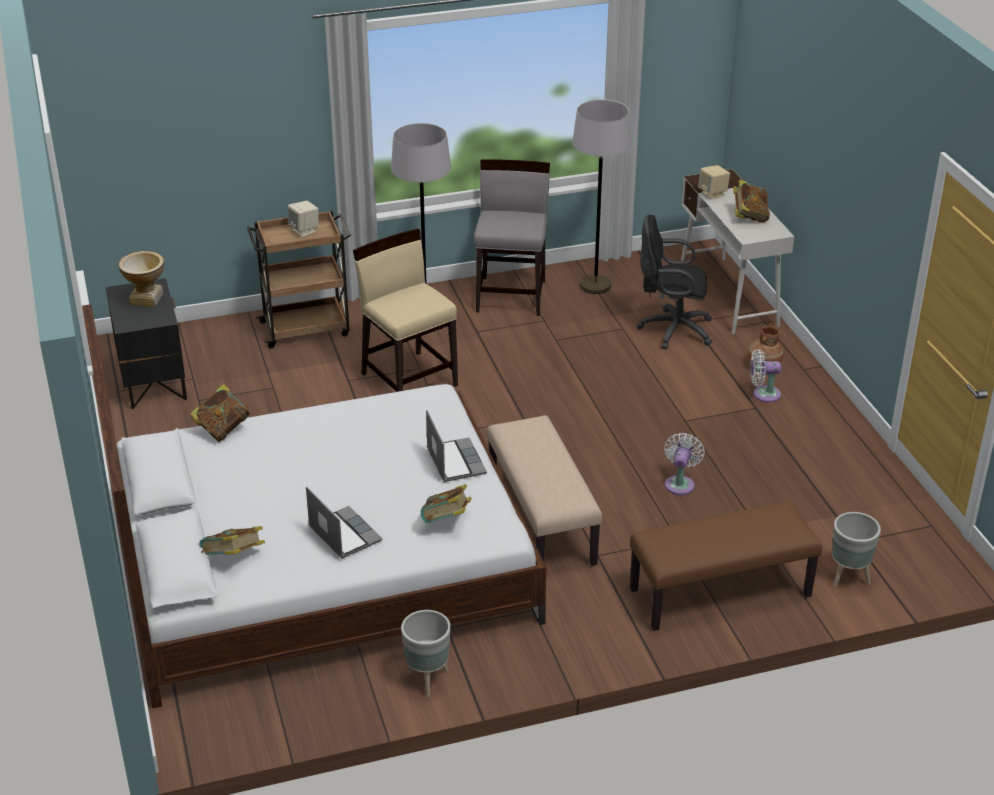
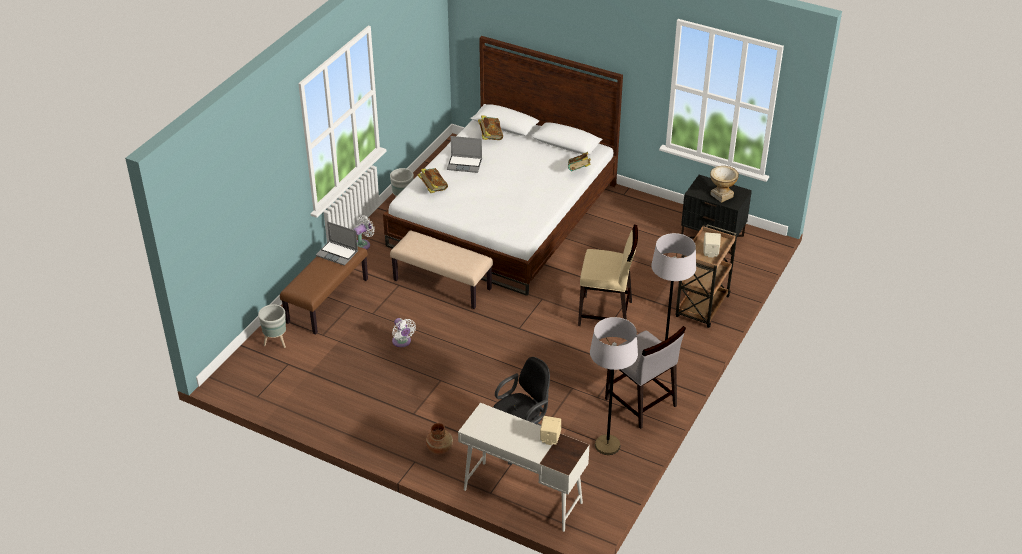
camera: 135 degrees right, 5 degrees up
(454, 461) = (467, 214): laptop -> laptop (338, 253)
(749, 216) = (503, 431): book -> none
(763, 394) = (418, 426): white fan -> white fan (363, 244)

